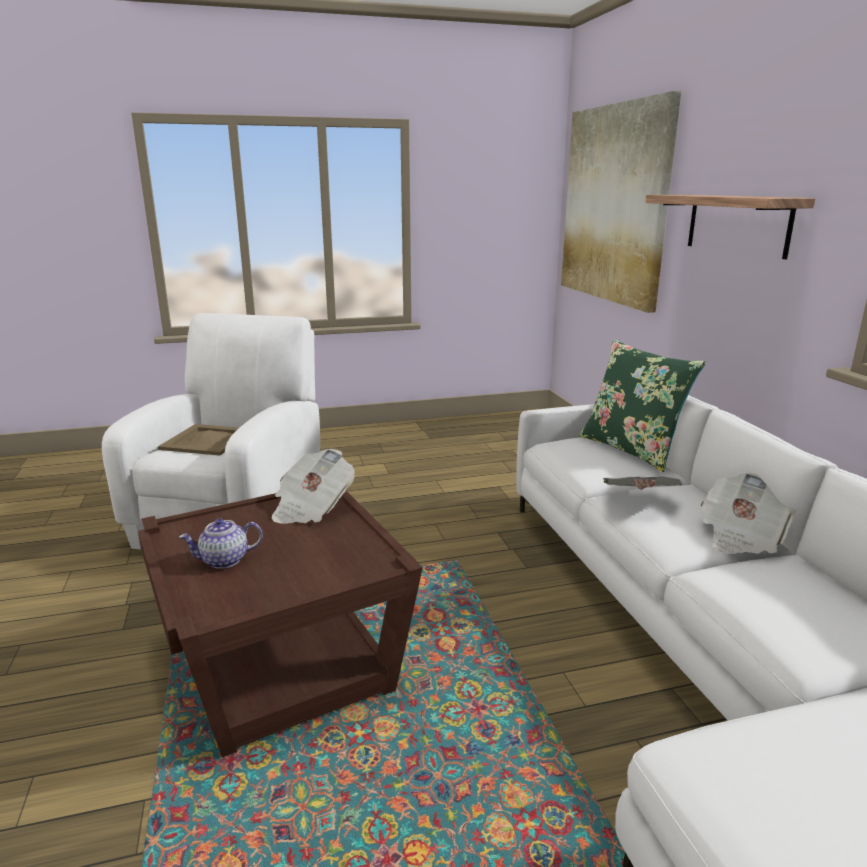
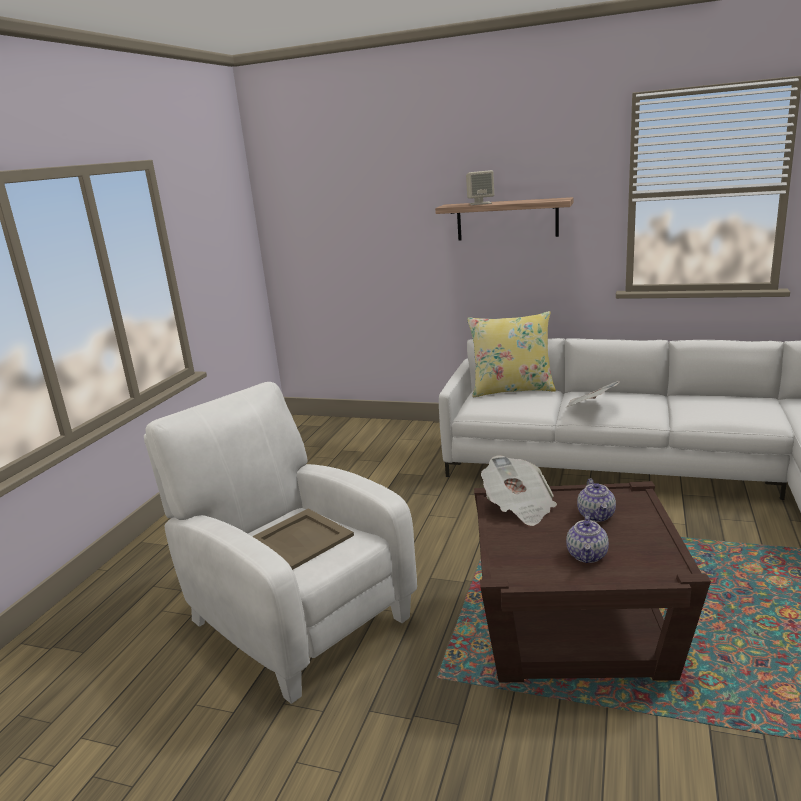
camera: 55 degrees left, 0 degrees up
(316, 551) = (596, 515): none -> teapot
(614, 204) = (351, 219): picture -> none
(632, 449) = (512, 389): green pillow -> yellow pillow
(699, 195) = (480, 203): none -> beige speaker
(741, 536) = (651, 398): newspaper -> none

